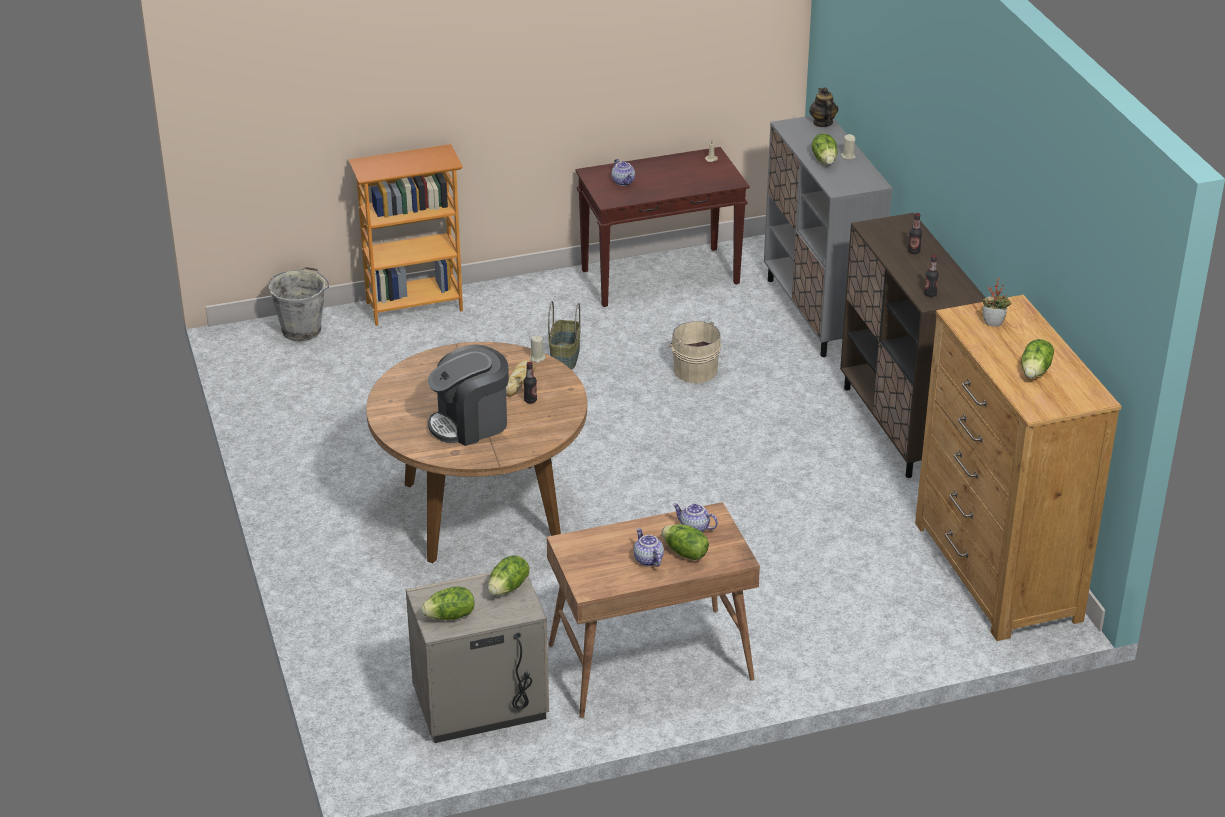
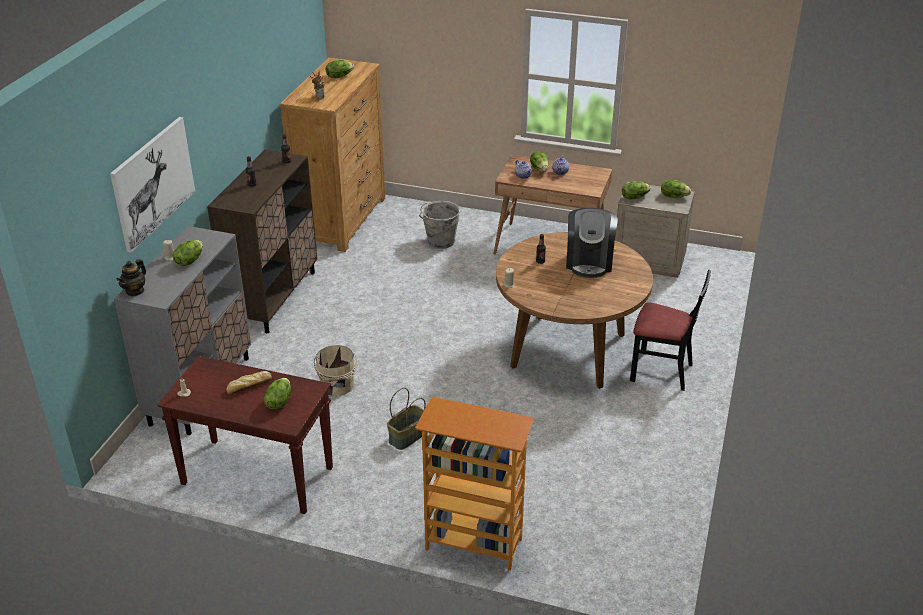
camera: 145 degrees left, 0 degrees up
(302, 329) = (586, 565): grey bucket -> grey bucket (440, 242)
(347, 532) = (661, 371): none -> black chair
(470, 423) = (589, 262): coffee machine -> coffee machine turned 90 degrees clockwise
(519, 381) = (535, 275): bread -> bread (248, 386)
(624, 182) = (279, 402): teapot -> lettuce
(889, 95) = (153, 182): none -> picture

